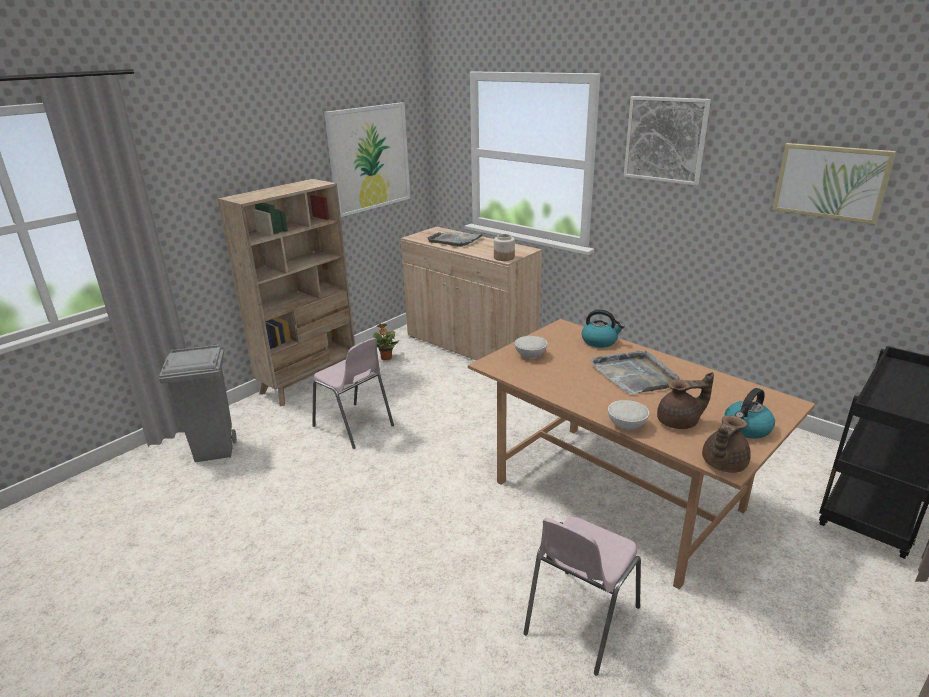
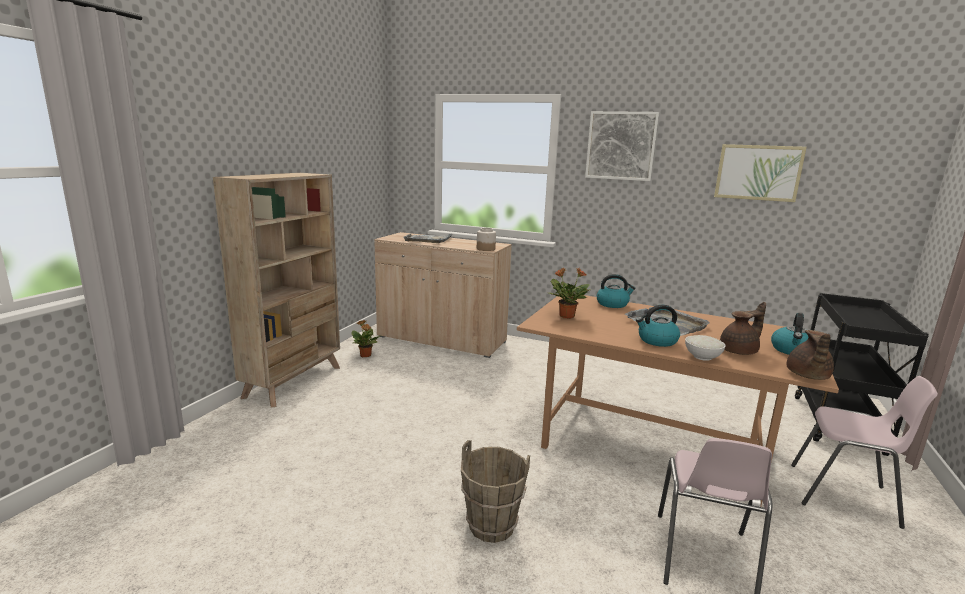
camera: 20 degrees left, 10 degrees down
(215, 451) = (211, 460): grey trash can -> none
(354, 426) = (366, 416): pink chair -> pink chair (844, 496)
(369, 158) = (345, 163): picture -> none
(404, 550) = (491, 526): none -> brown bucket
(530, 355) = (566, 316): white bowl -> potted plant
(598, 398) = (657, 341): none -> kettle

